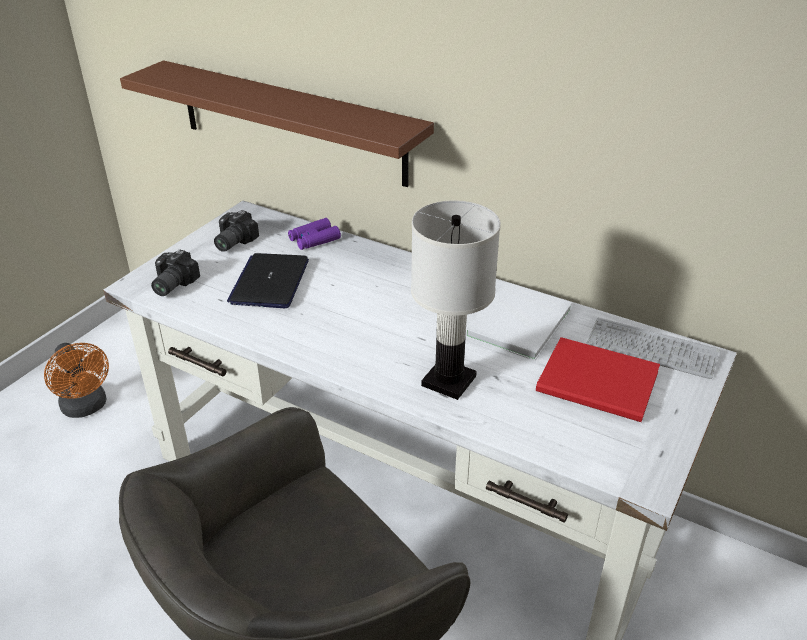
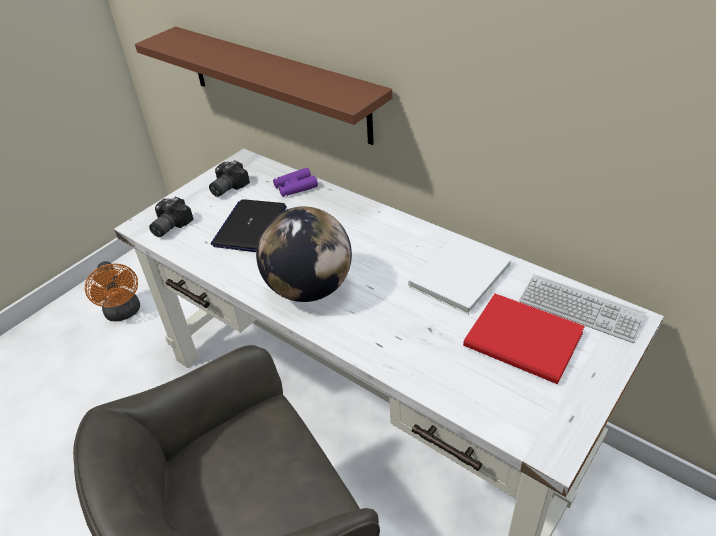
camera: 10 degrees right, 5 degrees up
(352, 343) = (309, 289): none -> globe
(448, 380) = (386, 330): white table lamp -> none

